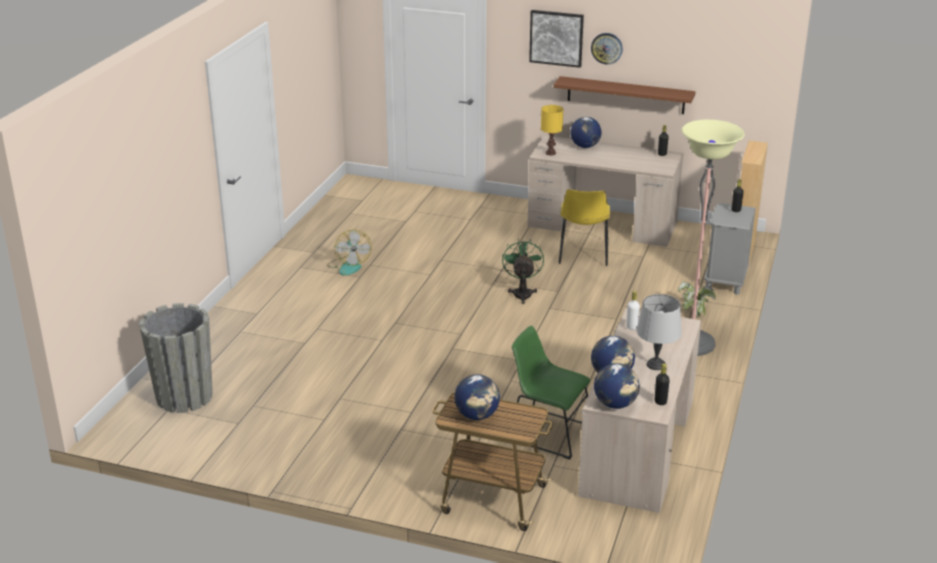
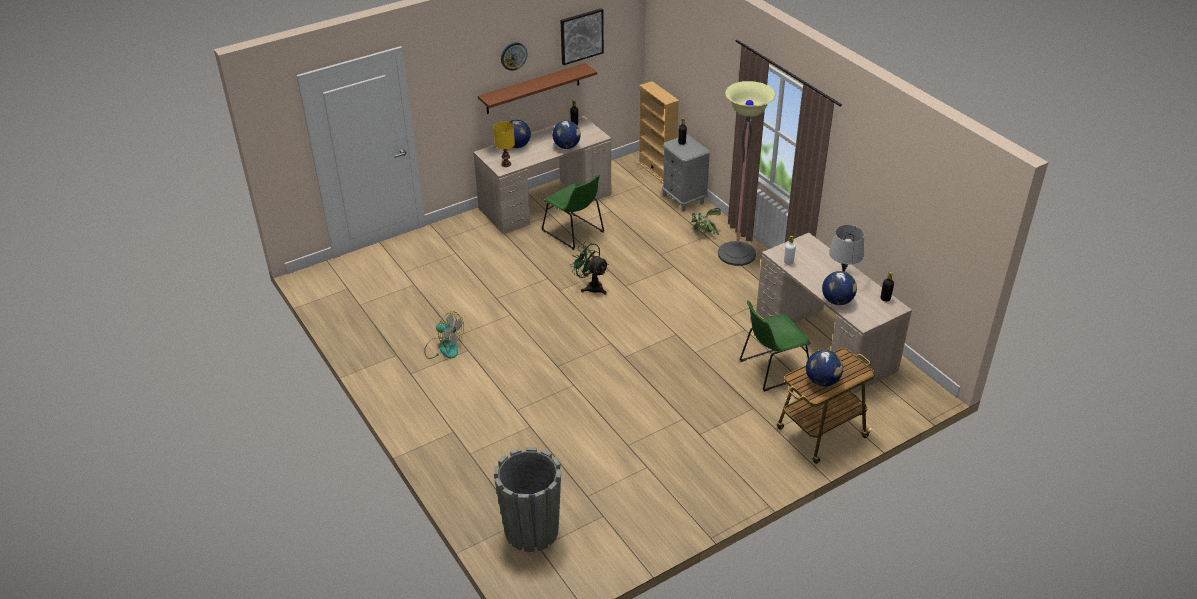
camera: 50 degrees left, 10 degrees up
(556, 38) = (470, 64): picture -> picture (581, 36)
(583, 254) = (574, 232): yellow chair -> green chair
(615, 404) = (871, 317): globe -> globe (566, 146)

